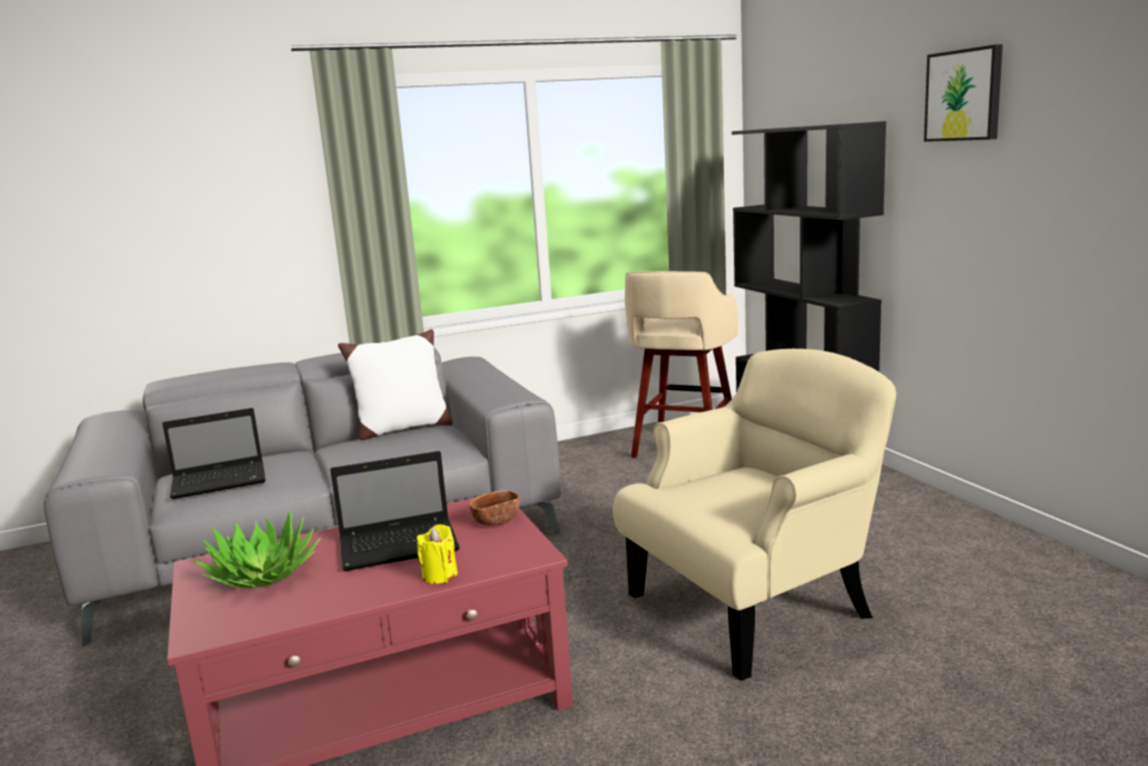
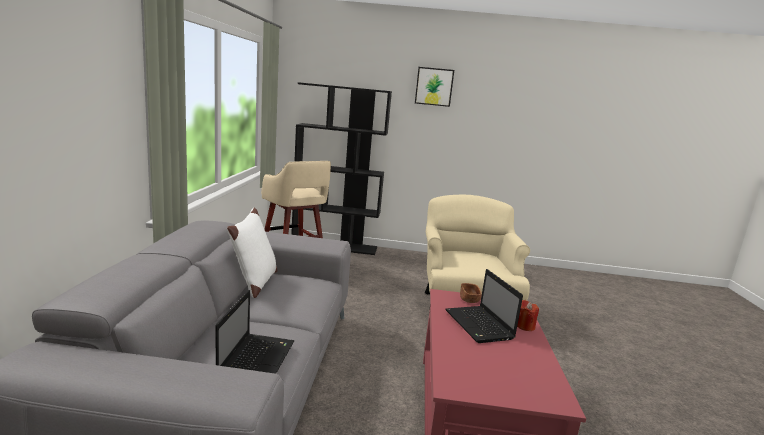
camera: 65 degrees left, 0 degrees up
(262, 574) = (485, 369): potted plant -> none
(401, 546) = (480, 325): laptop -> laptop turned 150 degrees clockwise
(439, 575) = (525, 326): yellow candle -> red candle

